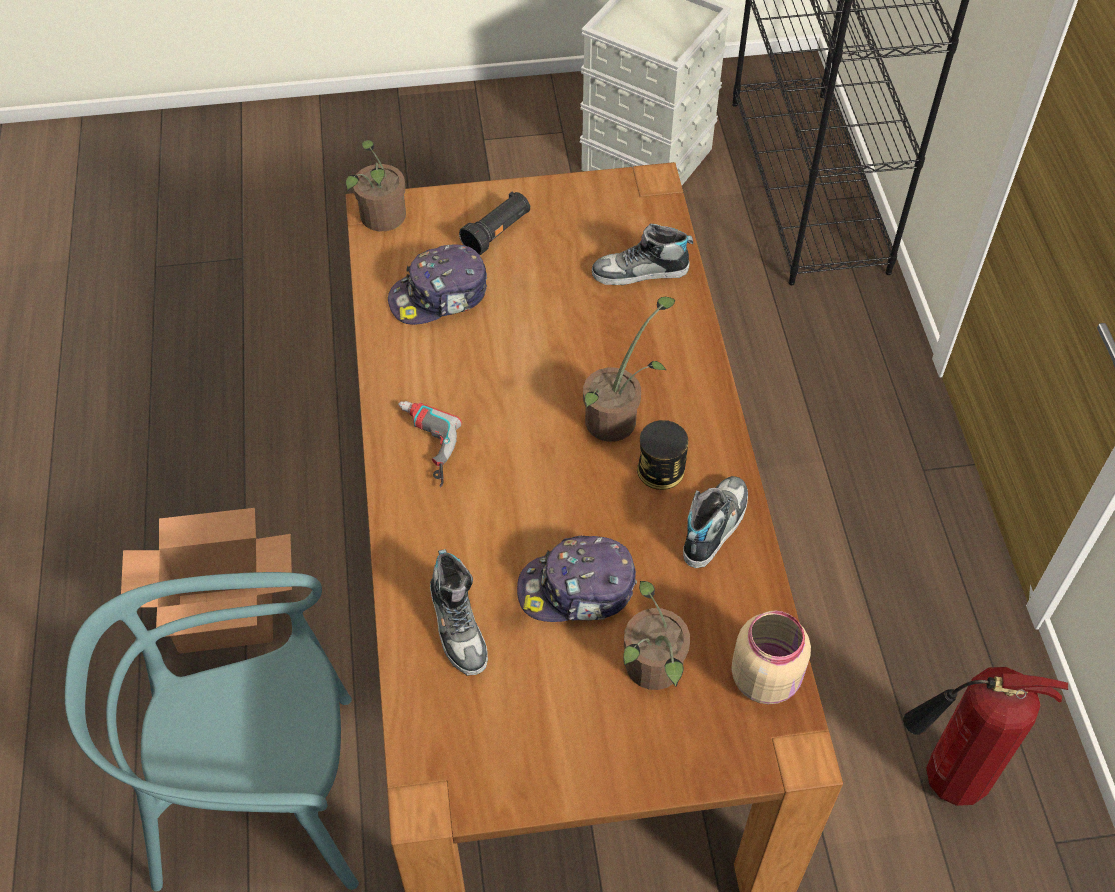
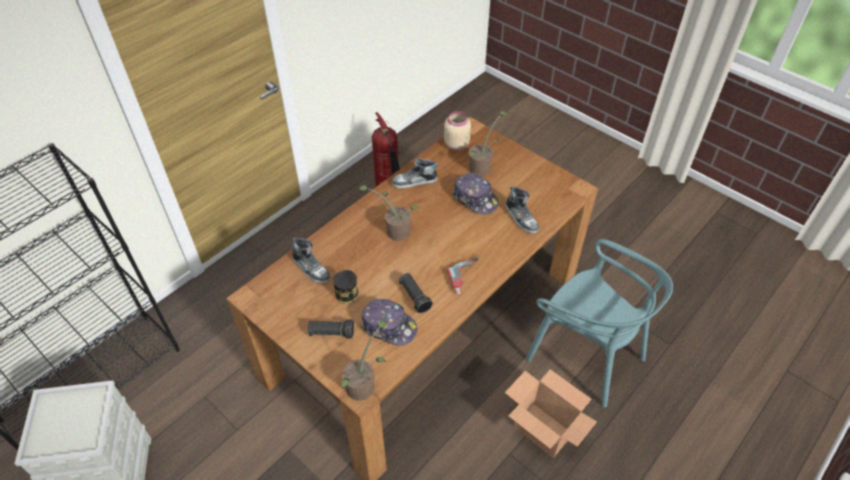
camera: 130 degrees left, 5 degrees down
(458, 356) = (414, 297): none -> black flashlight
(458, 626) = (521, 218): shoe -> shoe turned 120 degrees clockwise
(661, 470) = (406, 206): can -> can (347, 294)

